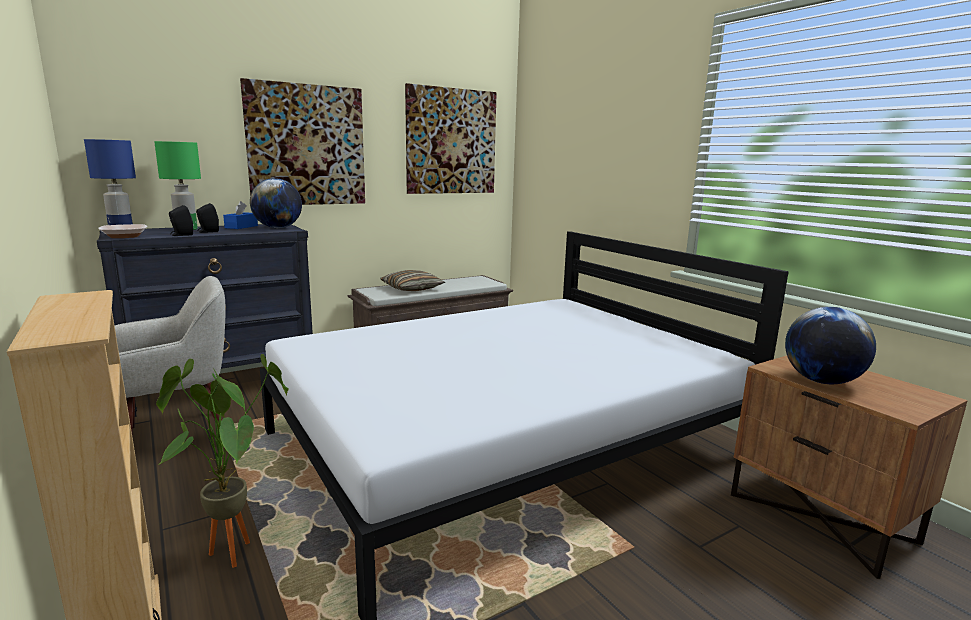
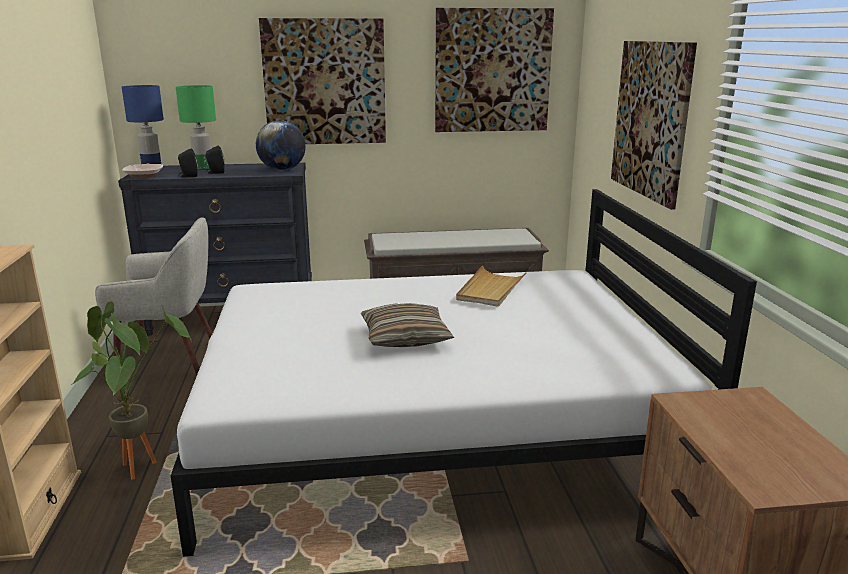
camera: 25 degrees right, 5 degrees up
(241, 227) = (253, 167): blue tissue box -> none
(412, 289) = (427, 239): pillow -> pillow (405, 337)
(517, 317) = (491, 289): none -> beige tray
(612, 173) = (651, 119): none -> picture
(822, 381) = (718, 430): globe -> none

